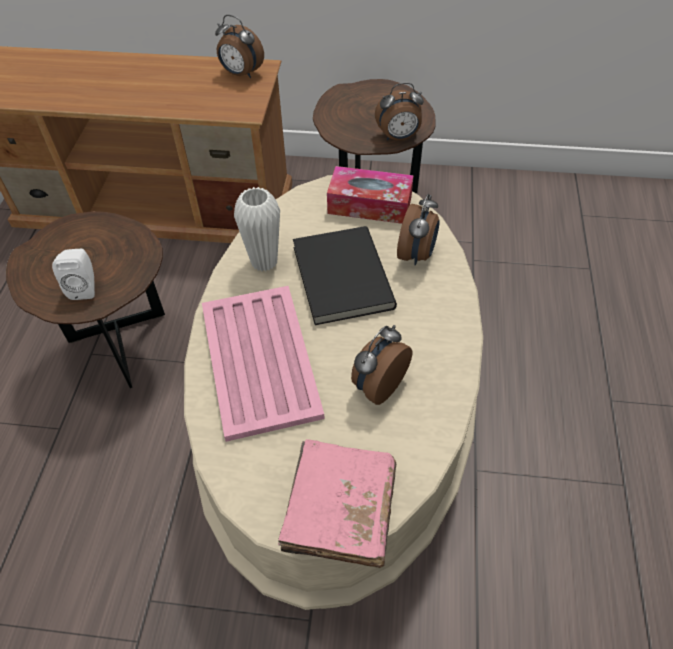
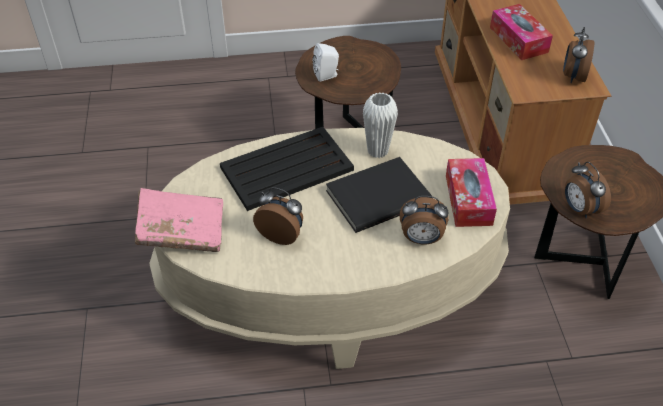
camera: 75 degrees right, 5 degrees down
(159, 93) = (518, 40): none -> tissue box
(259, 361) = (285, 169): pink tray -> black tray

